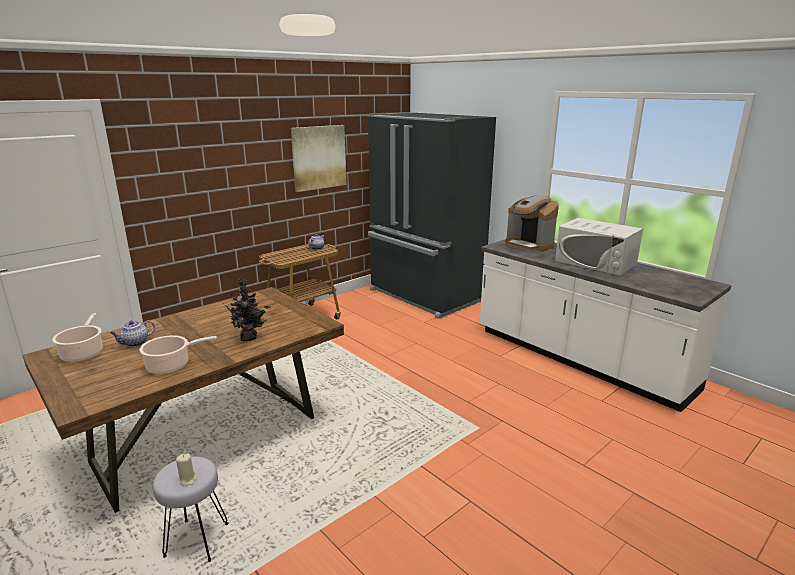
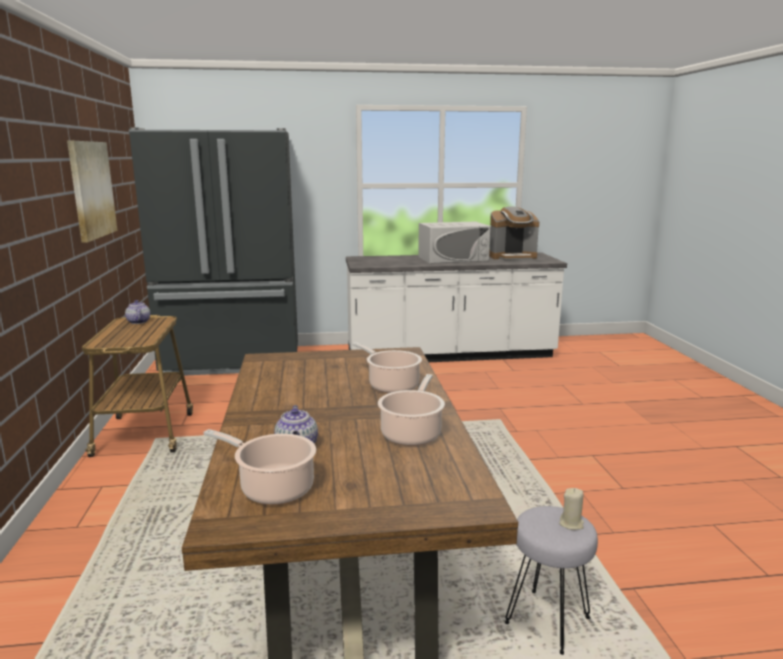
camera: 55 degrees left, 5 degrees down
(250, 338) = (391, 385): potted plant -> cooking pot
(529, 245) = (379, 260): coffee machine -> coffee machine (512, 257)

